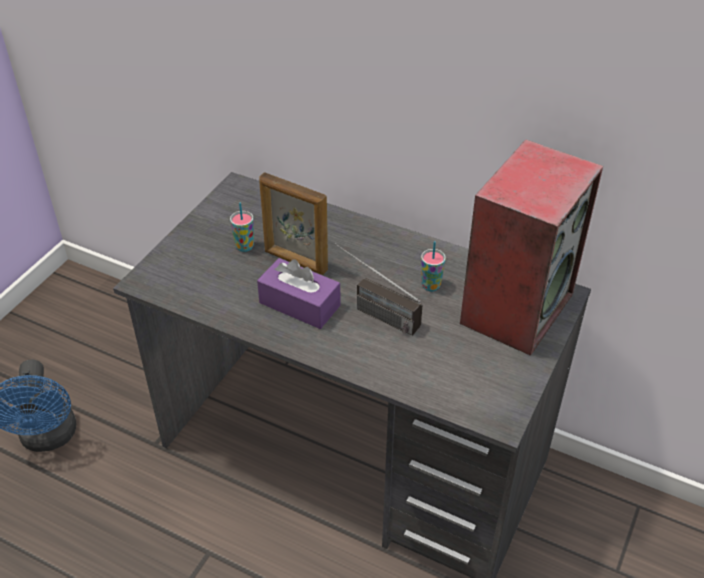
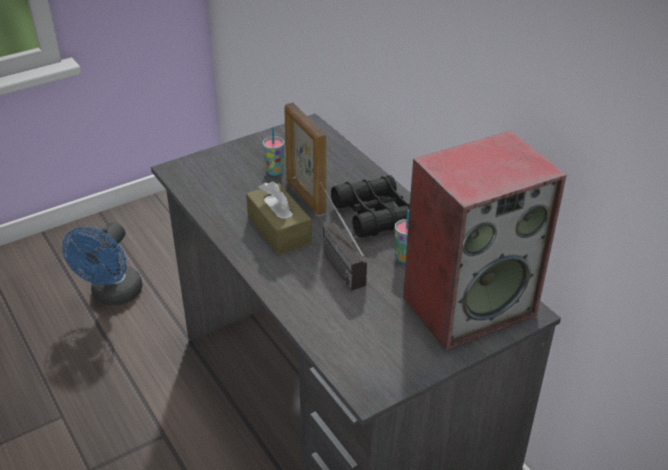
camera: 30 degrees right, 5 degrees down
(299, 304) = (279, 230): purple tissue box -> brown tissue box
(372, 255) = (375, 214): none -> black binoculars

